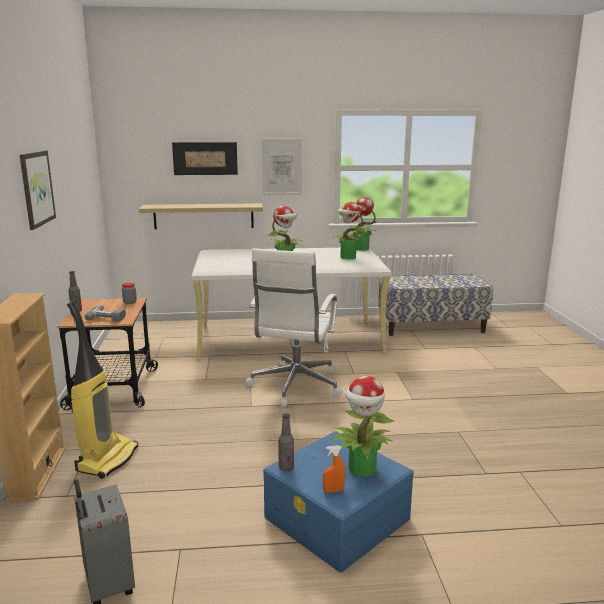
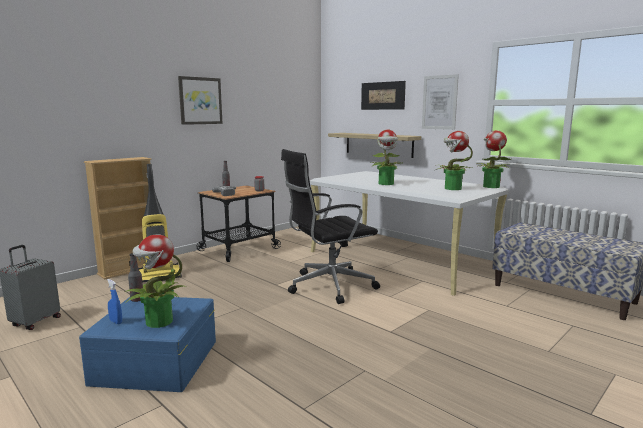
camera: 50 degrees right, 5 degrees down
(295, 386) = (328, 286): white office chair -> black office chair
(333, 490) = (116, 322): orange spray bottle -> blue spray bottle

